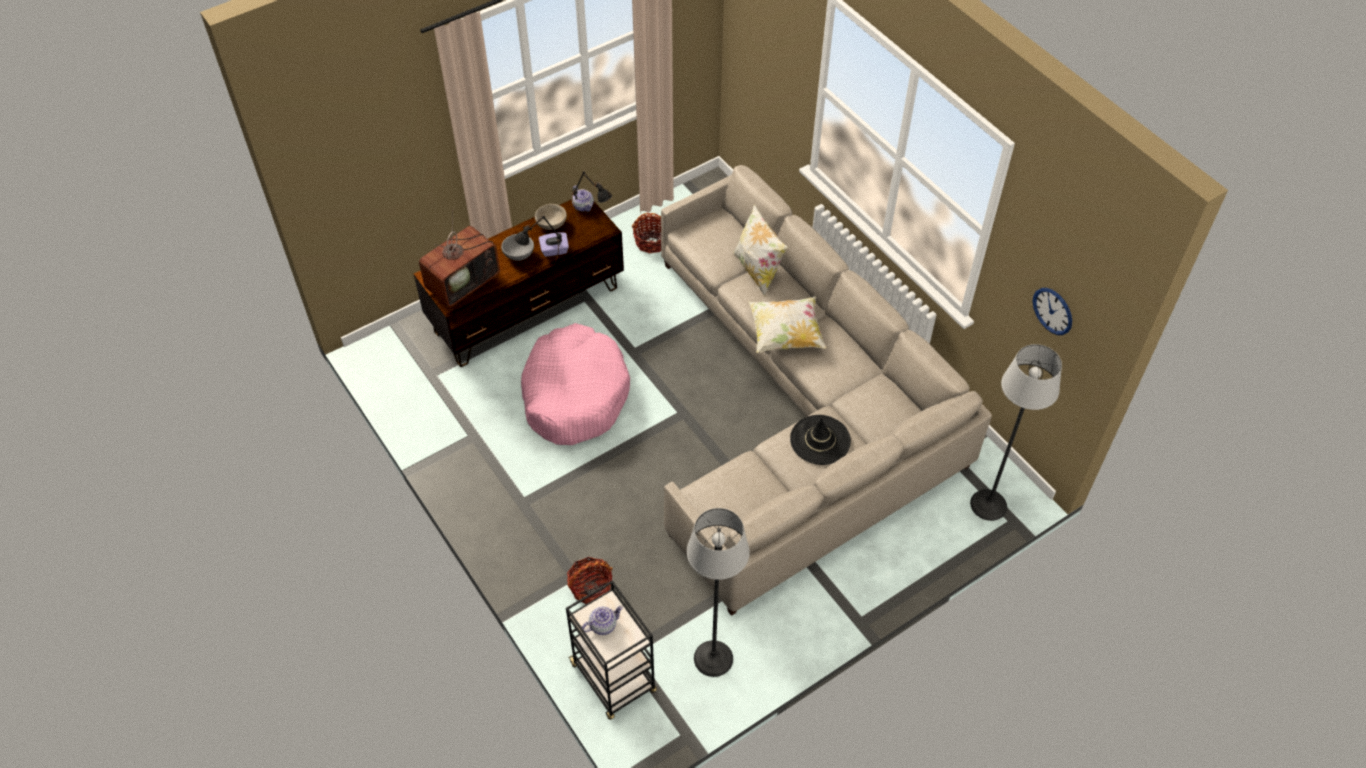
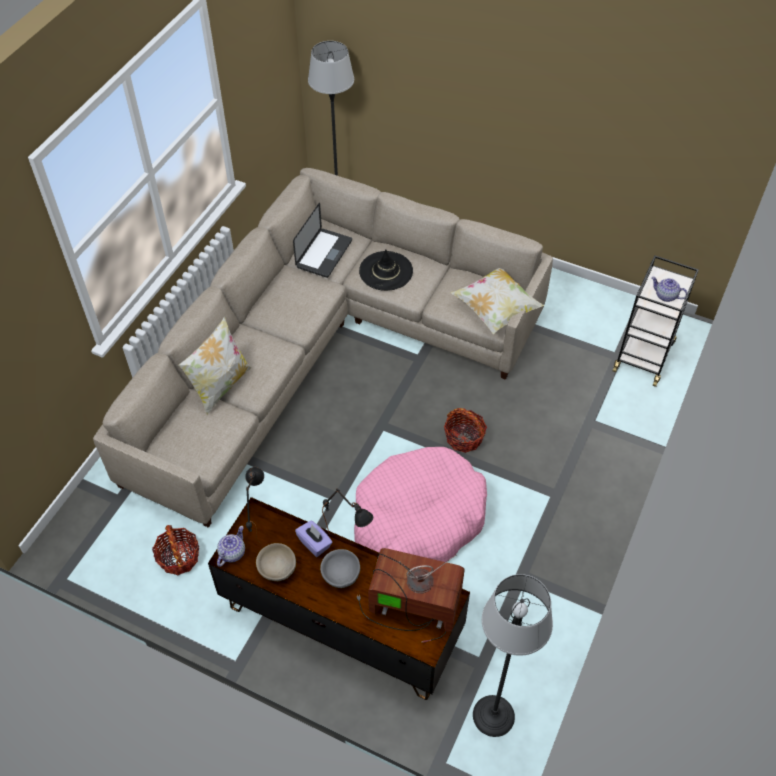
camera: 120 degrees left, 0 degrees up
(590, 587) = (589, 405): basket -> basket (464, 437)
(713, 658) = (579, 309): floor lamp -> floor lamp (493, 716)
(785, 335) = (287, 337): pillow -> pillow (495, 310)
(875, 402) = (324, 254): none -> laptop
(1052, 311) = (267, 62): wall clock -> none

